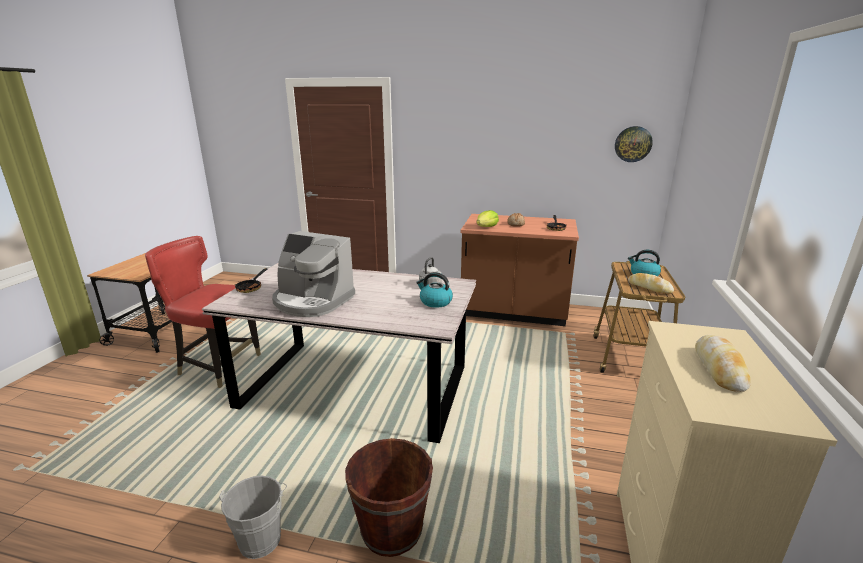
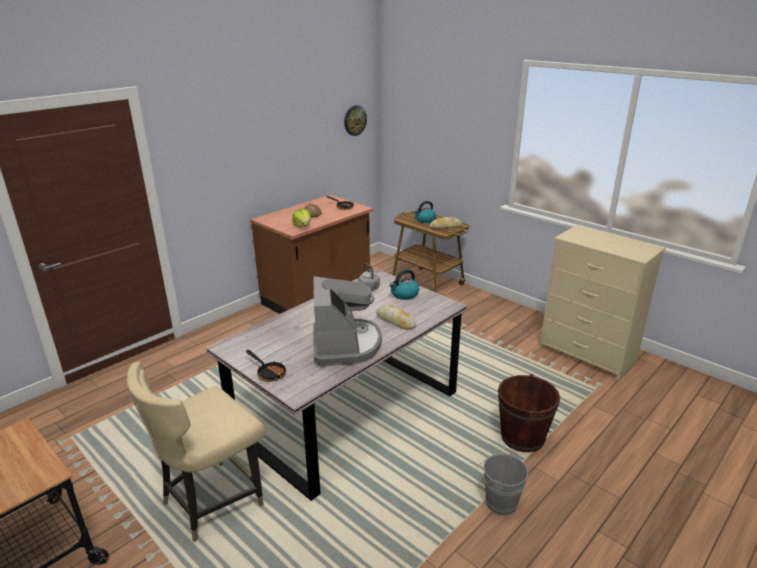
camera: 60 degrees left, 5 degrees up
(219, 366) = (212, 501): red chair -> beige chair
(312, 301) = (345, 345): coffee machine -> coffee machine turned 60 degrees counterclockwise
(719, 368) = (609, 243): bread -> bread (395, 321)

